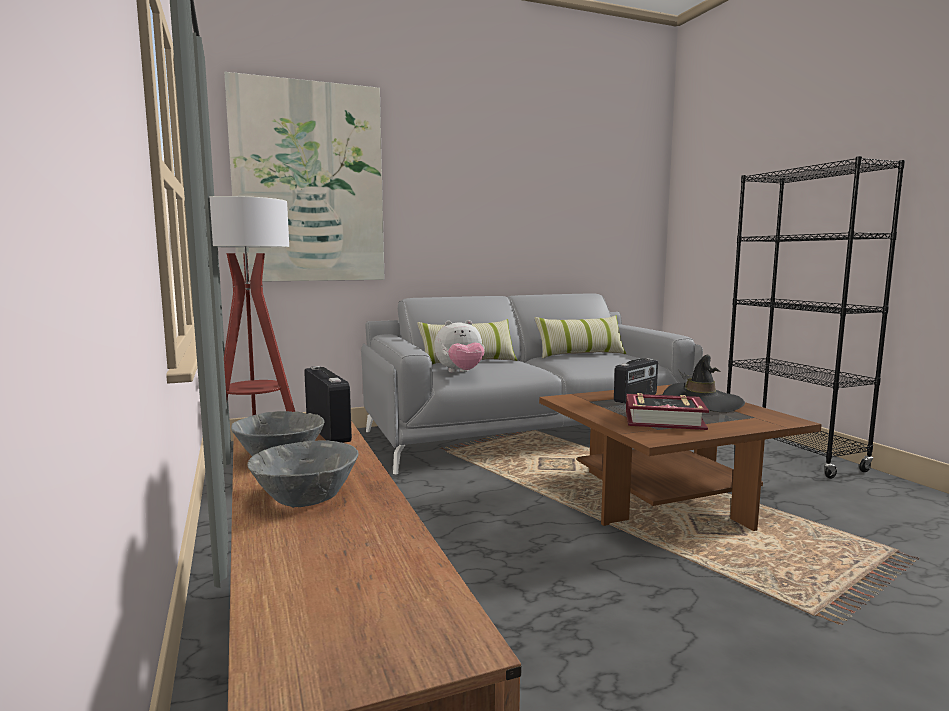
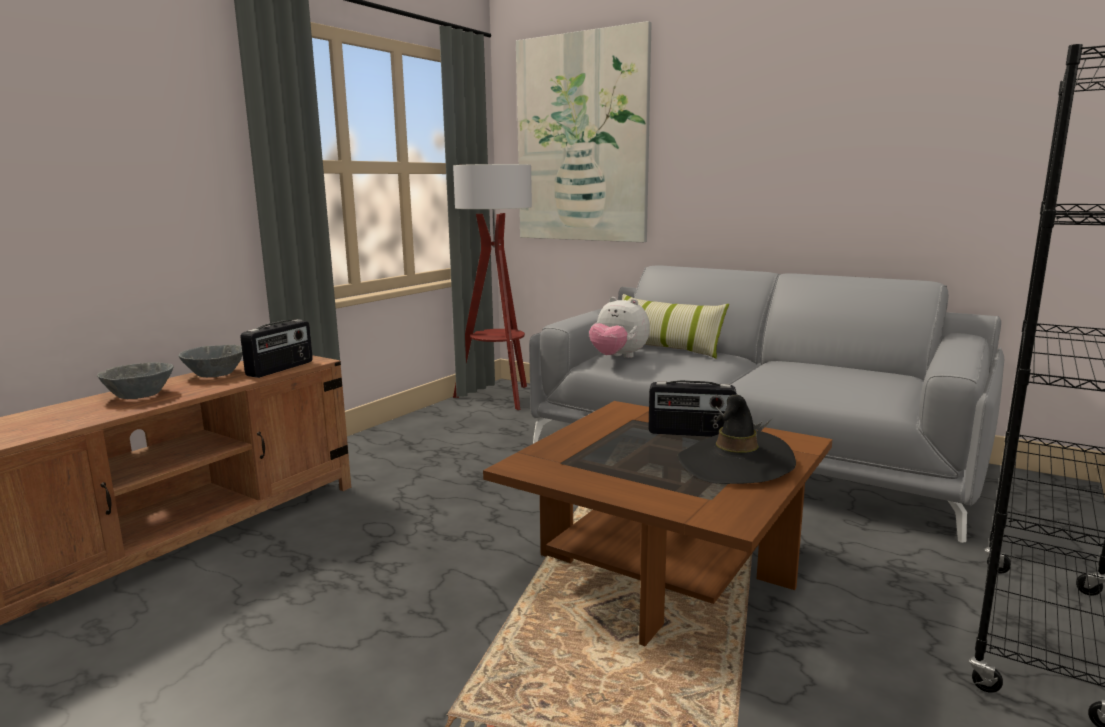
camera: 55 degrees right, 5 degrees up
(580, 355) = (826, 369): pillow -> none
(664, 420) = (606, 459): book -> none

